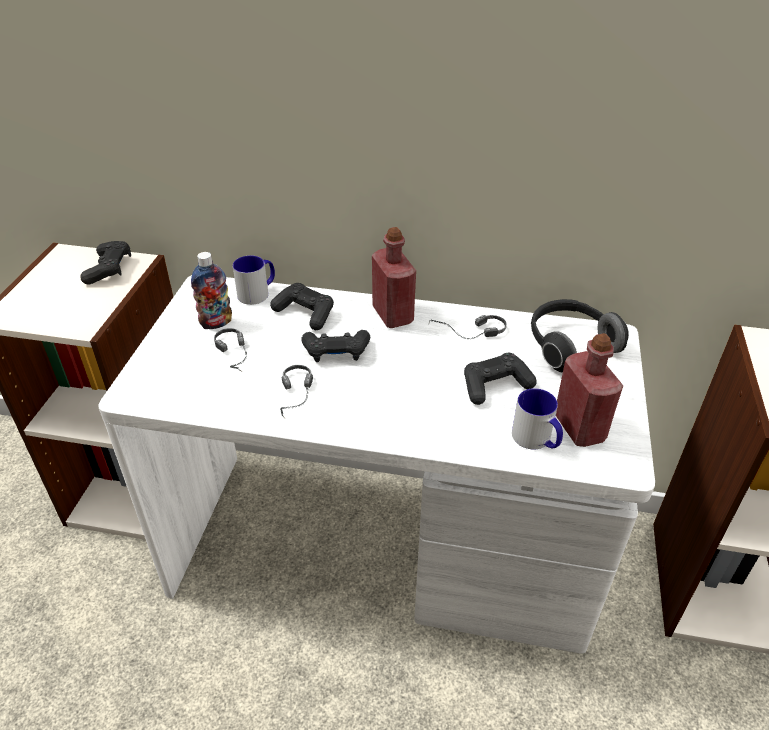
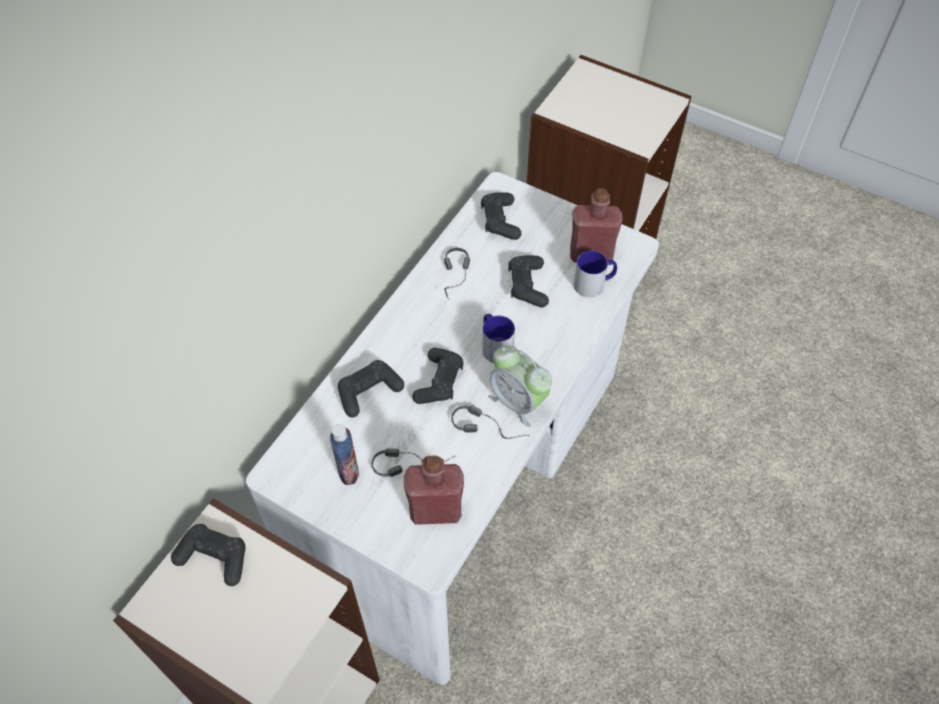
camera: 70 degrees left, 15 degrees up
(258, 293) = (314, 425): mug -> mug (494, 345)
(337, 413) = (518, 402): none -> alarm clock
(392, 315) = (404, 324): red bottle -> red bottle (435, 510)
(569, 346) = (500, 221): headphones -> black game controller

